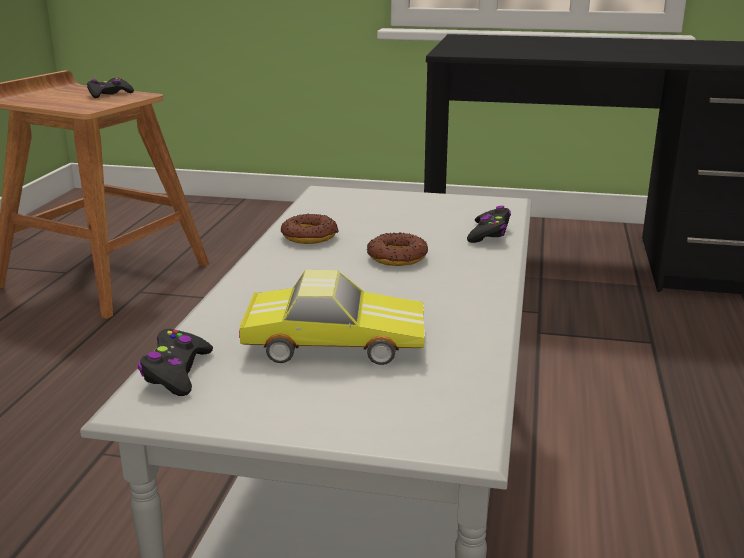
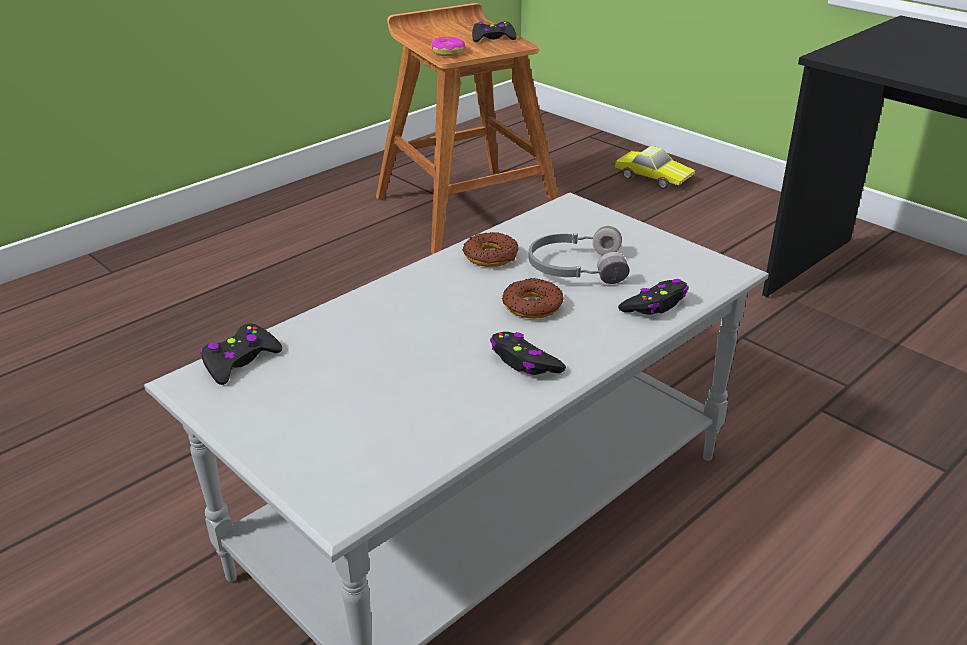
camera: 35 degrees right, 10 degrees up
(79, 106) = (448, 52): none -> donut
(333, 340) = (372, 375): toy car -> toy car (653, 176)
(393, 226) = (576, 267): none -> grey headphones
(450, 292) = (524, 362): none -> black game controller

